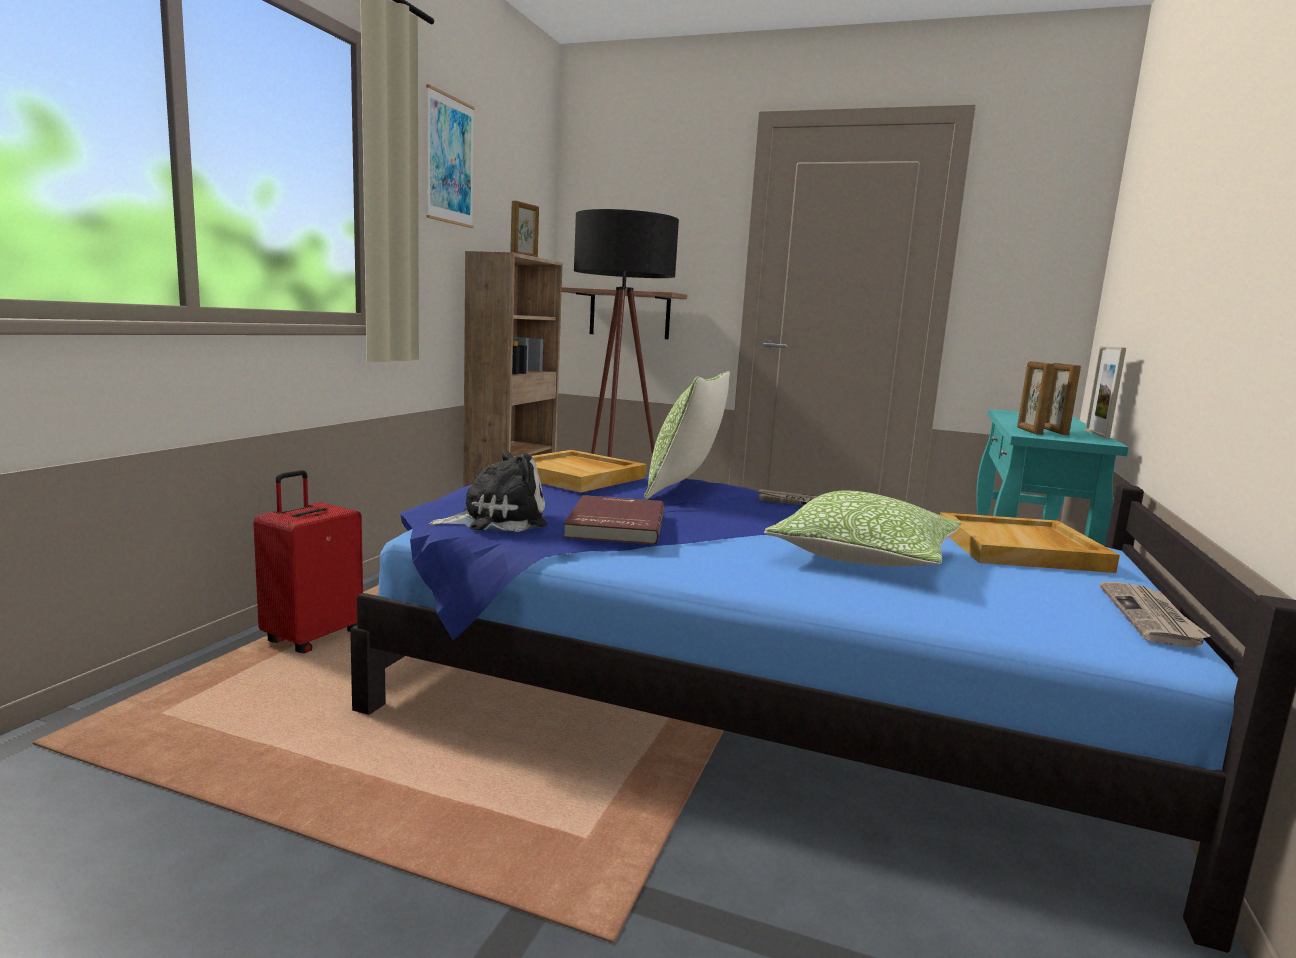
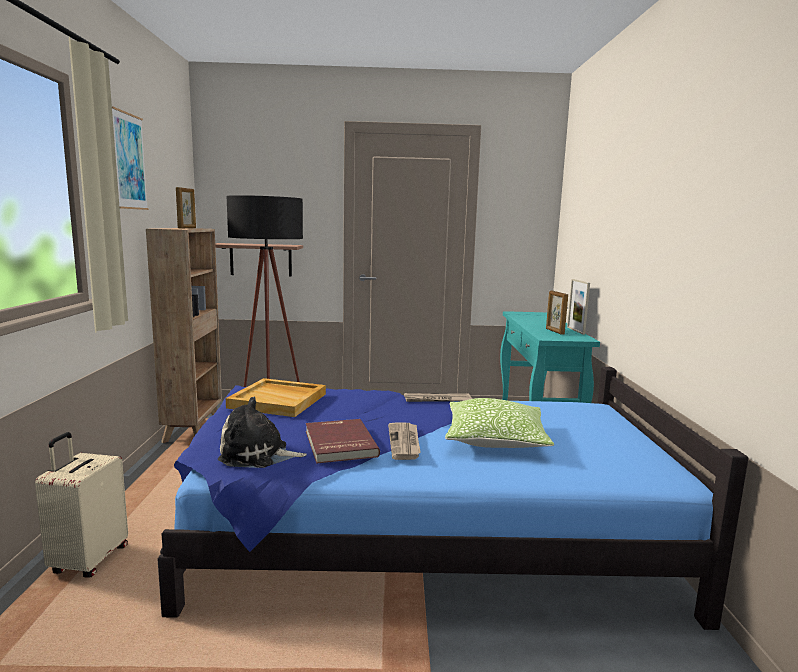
camera: 20 degrees left, 0 degrees up
(312, 638) = (88, 560): red suitcase -> beige suitcase
(496, 520) = (258, 455): plush toy -> plush toy turned 135 degrees counterclockwise
(684, 489) = (356, 400): pillow -> none
(1021, 549) = (567, 415): beige tray -> none
(1029, 431) = (543, 333): picture frame -> none
(1151, 617) = (655, 456): newspaper -> newspaper (405, 442)

